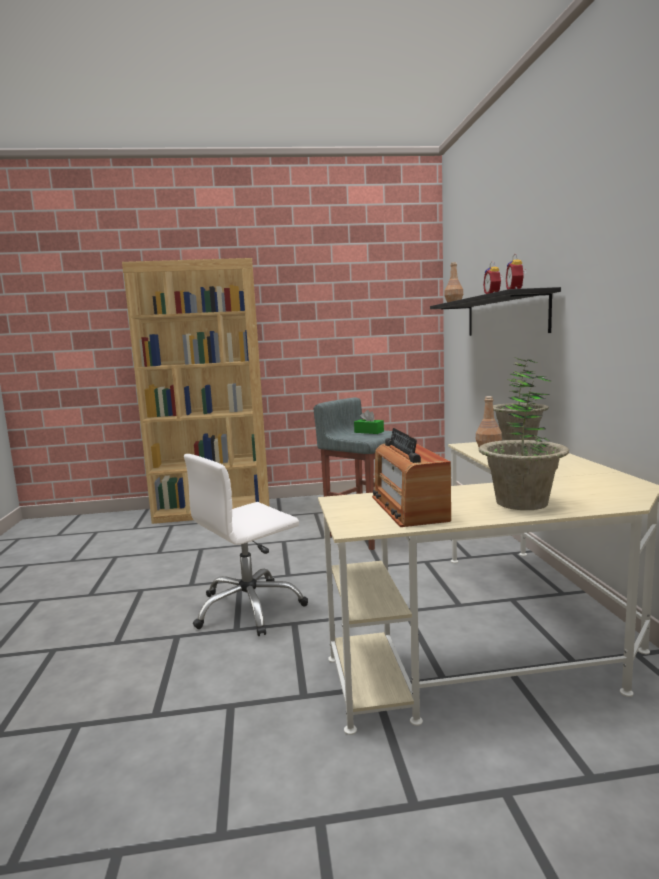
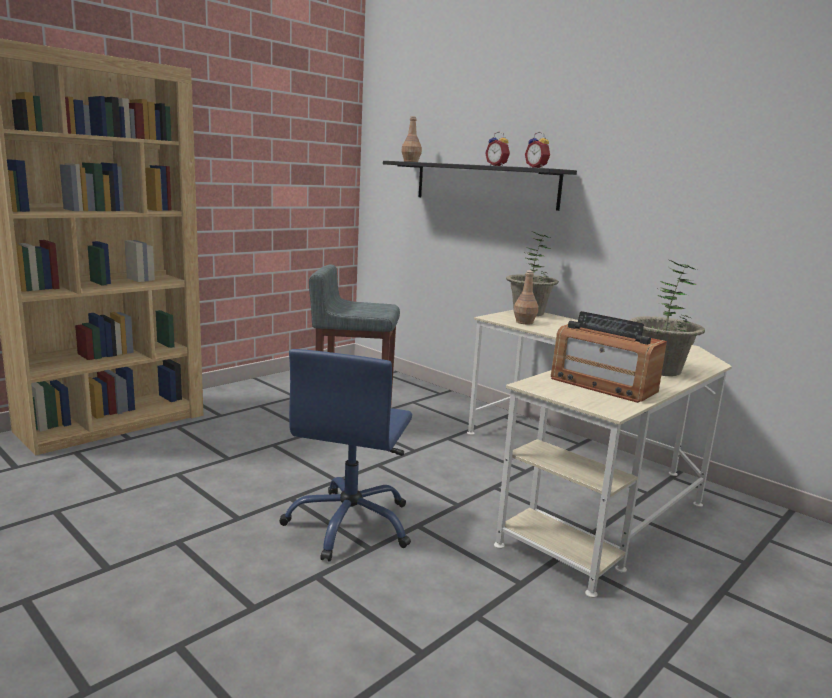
camera: 40 degrees left, 5 degrees up
(249, 608) = (350, 524): white office chair -> blue office chair
(369, 432) = (363, 305): green tissue box -> none

